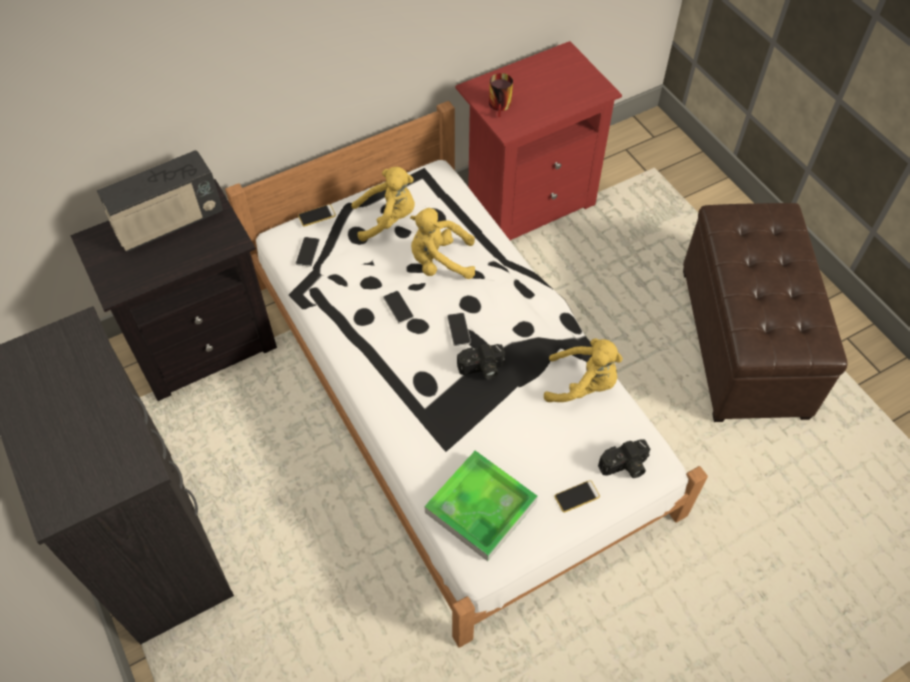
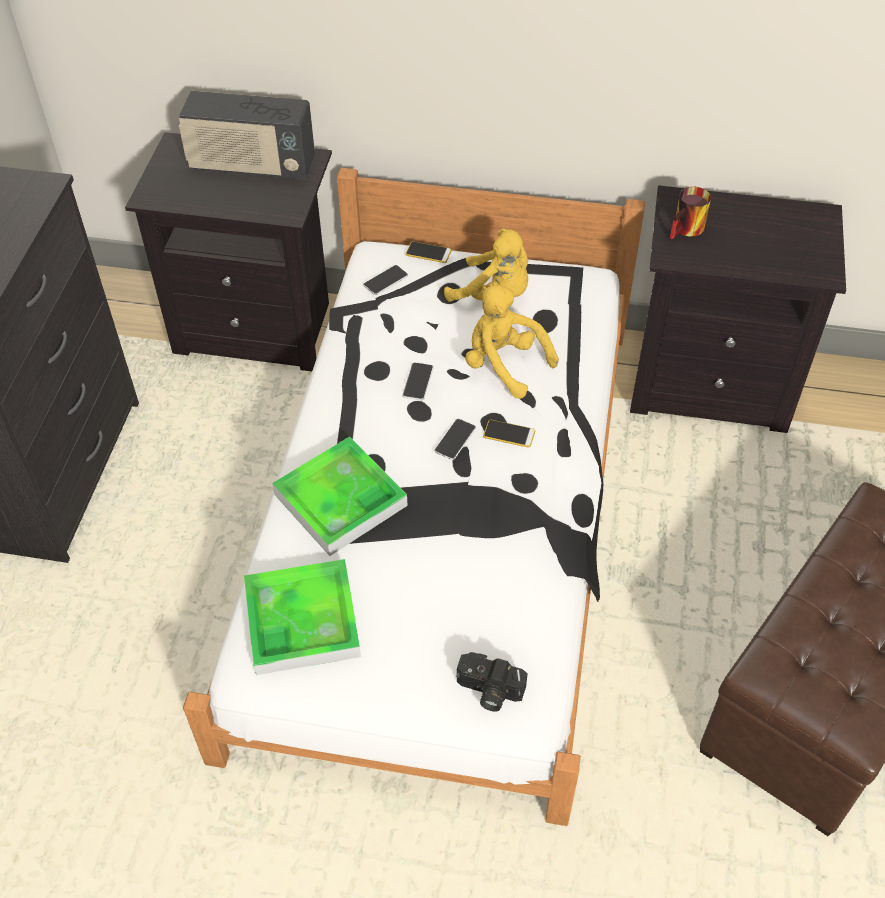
camera: 40 degrees right, 5 degrees down
(426, 416) = (340, 500): none -> tray
(482, 369) = (439, 492): camera -> none
(528, 201) = (710, 385): red nightstand -> black nightstand
(577, 496) = (407, 682): phone -> phone (509, 434)
(583, 384) = (530, 578): yellow plush toy -> none

